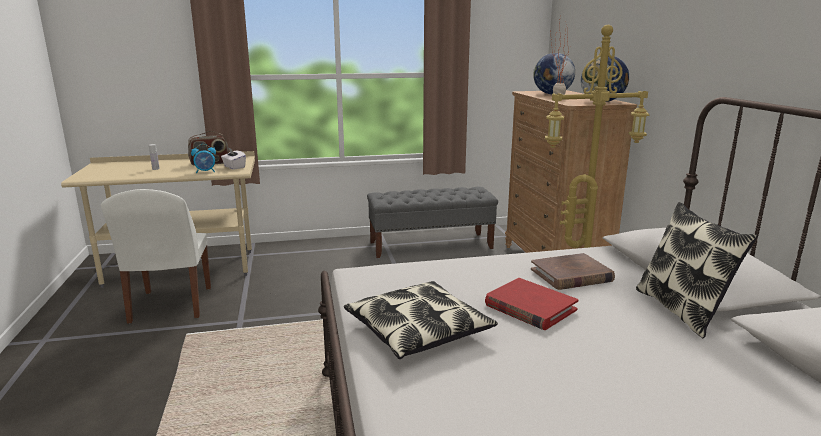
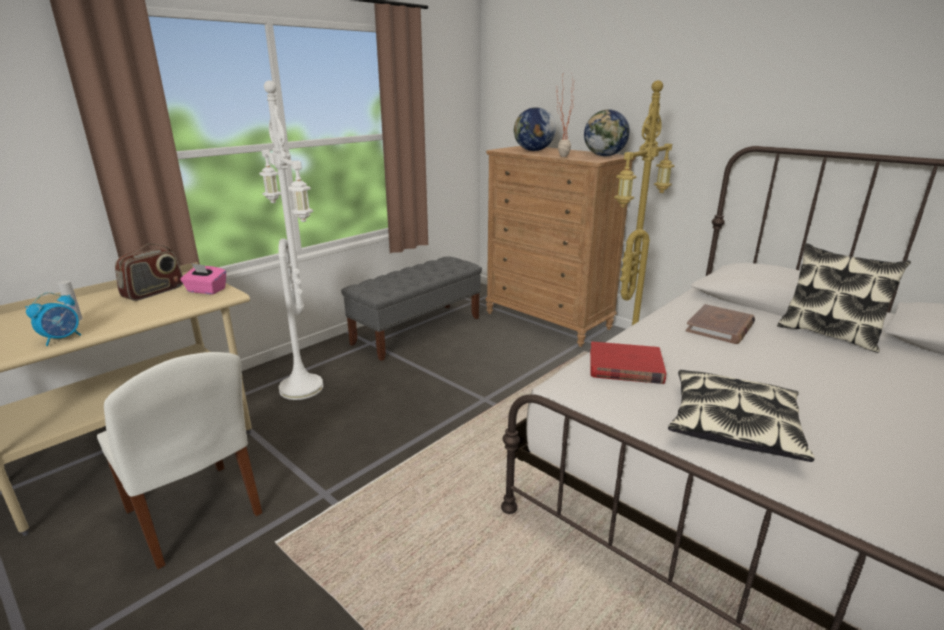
camera: 35 degrees left, 5 degrees up
(205, 172) = (176, 306): alarm clock -> alarm clock (62, 339)
(234, 167) = (206, 290): white tissue box -> pink tissue box
(307, 260) = (305, 388): none -> white floor lamp
(530, 307) = (753, 368): red book -> red book (625, 367)

